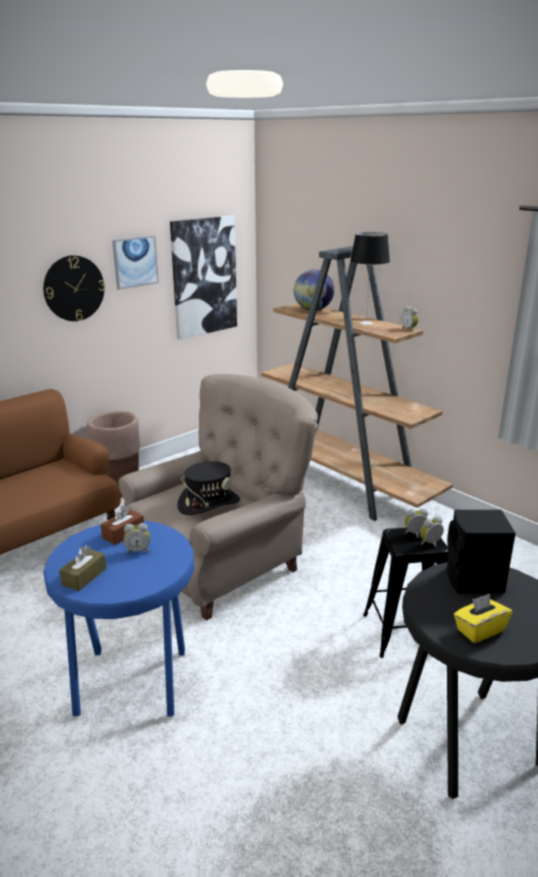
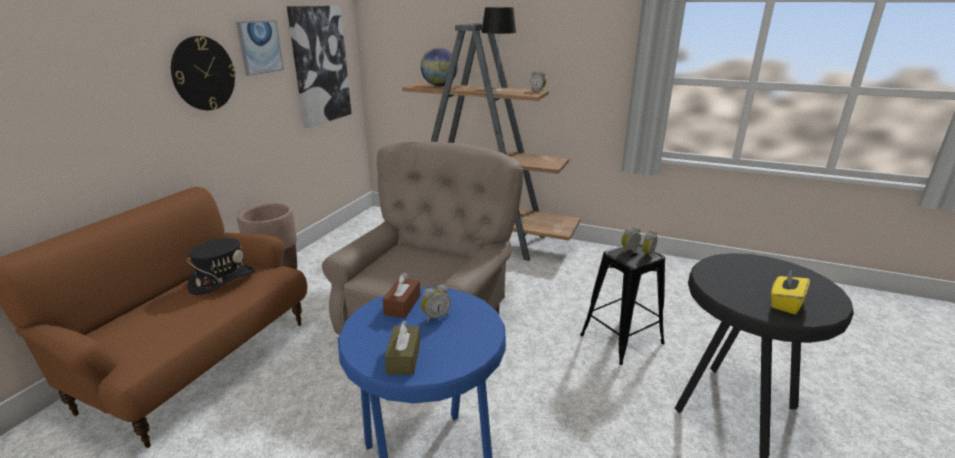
camera: 25 degrees left, 0 degrees up
(209, 503) = (427, 266): black hat -> black hat (222, 280)
(474, 581) = (736, 269): black speaker -> none

